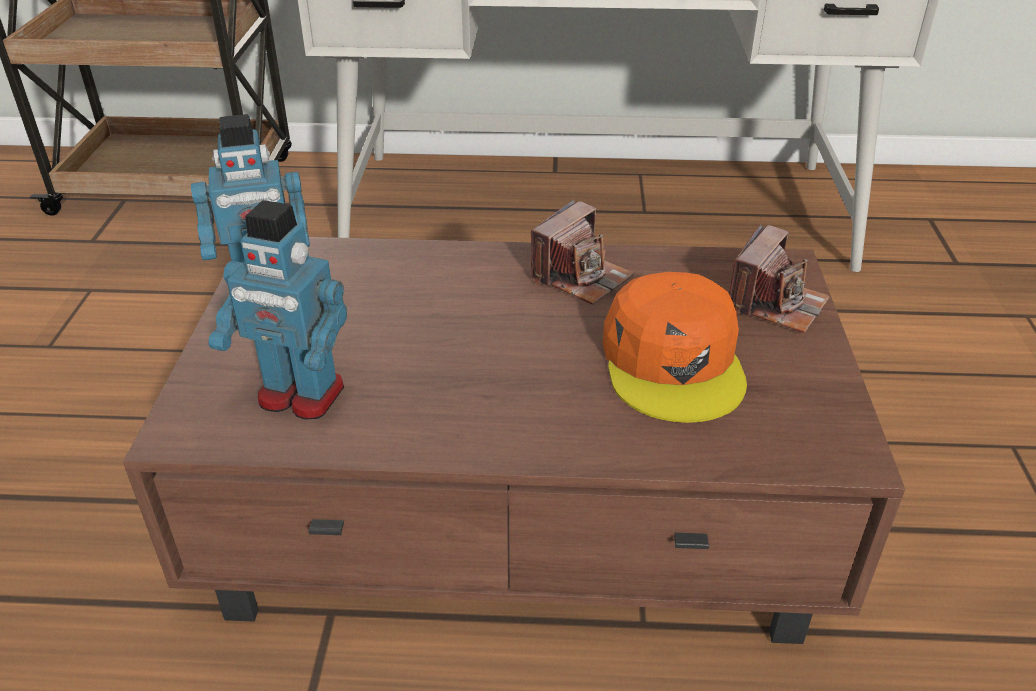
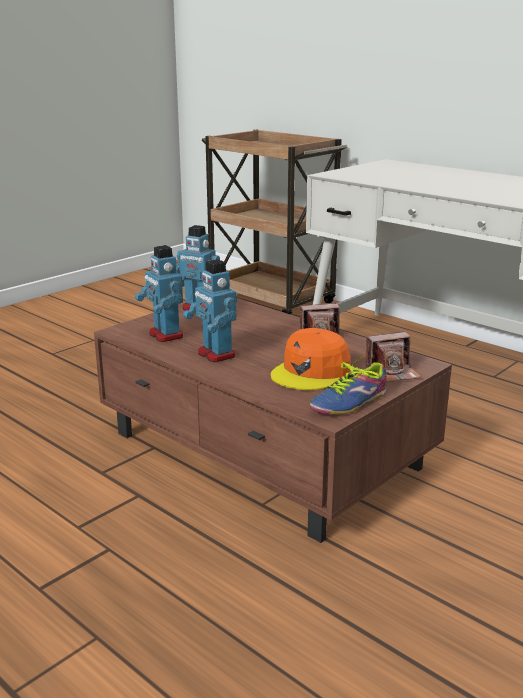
camera: 40 degrees right, 15 degrees down
(467, 401) = (215, 354): none -> toy robot
(815, 404) = (346, 401): none -> shoe

